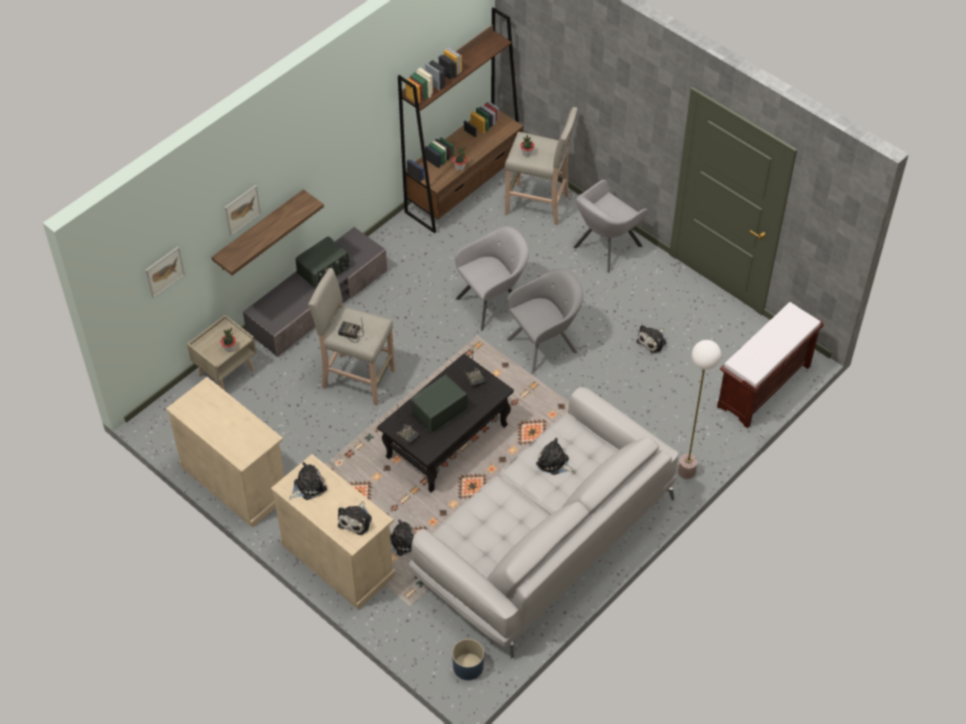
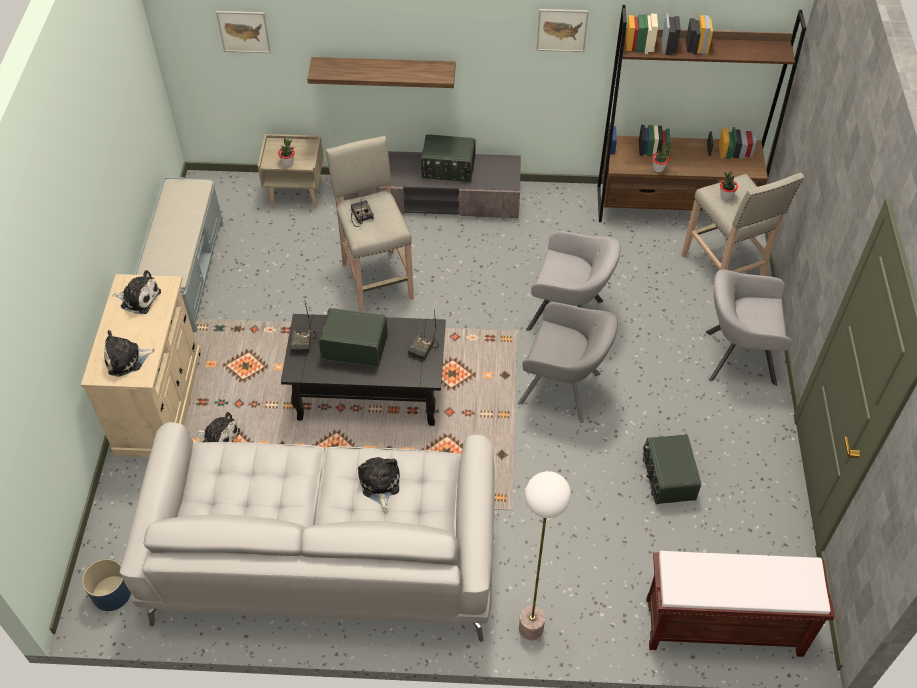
camera: 50 degrees right, 0 degrees up
(235, 481) = (186, 274): beige cabinet -> grey bench
(242, 210) = (362, 28): picture -> picture (562, 30)
(653, 341) = (667, 477): plush toy -> radio

